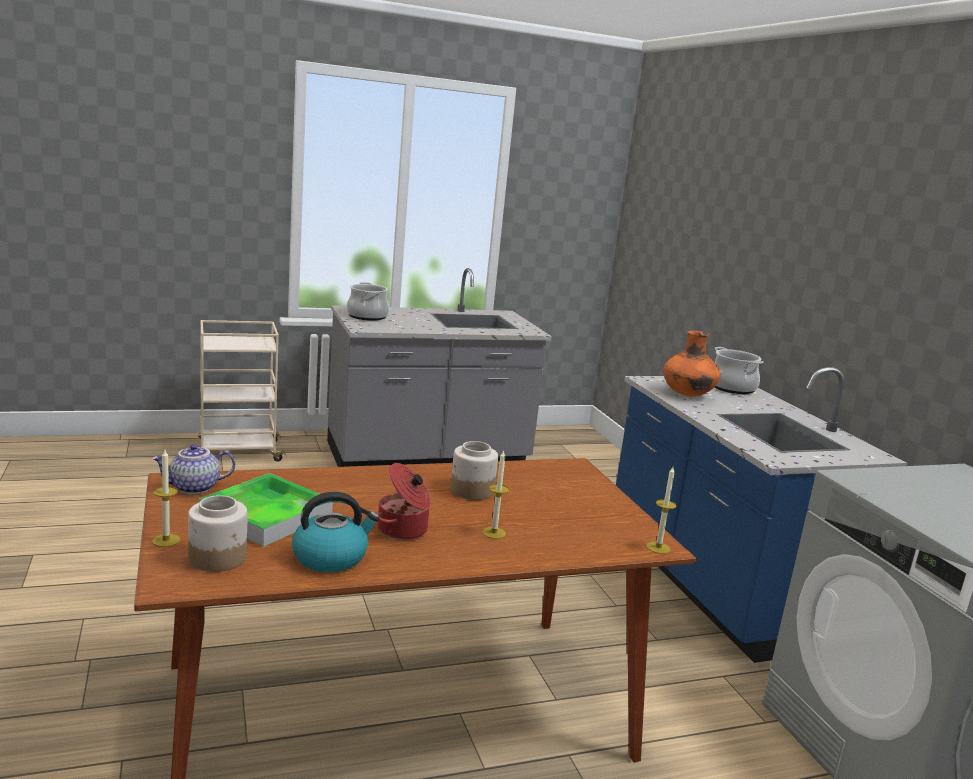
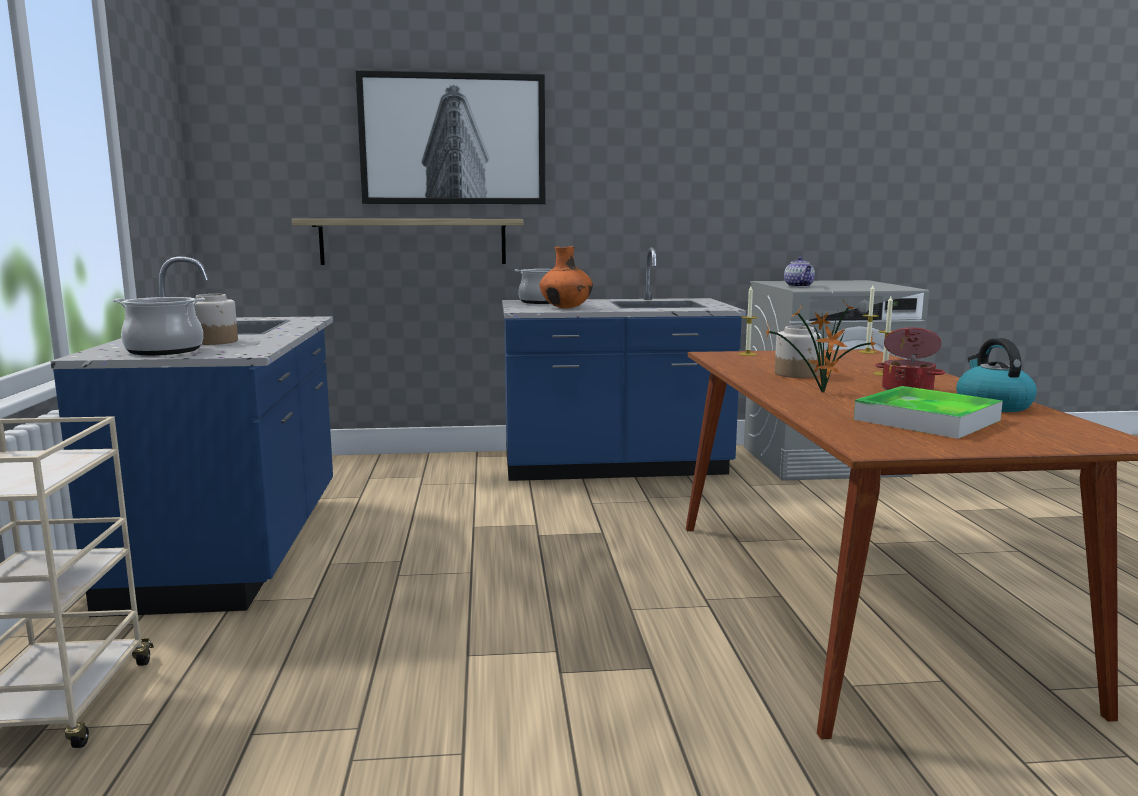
camera: 75 degrees left, 5 degrees down
(166, 540) = (1036, 446): candle -> candle (747, 354)
(194, 488) = (883, 442): teapot -> teapot (799, 286)
(218, 558) = (1046, 431): jar -> jar (215, 341)
(370, 489) = (821, 394): none -> potted plant
(427, 457) = (237, 547): grey counter -> blue counter
(703, 298) = (413, 241): none -> shelf
(745, 207) = (453, 139): none -> picture

